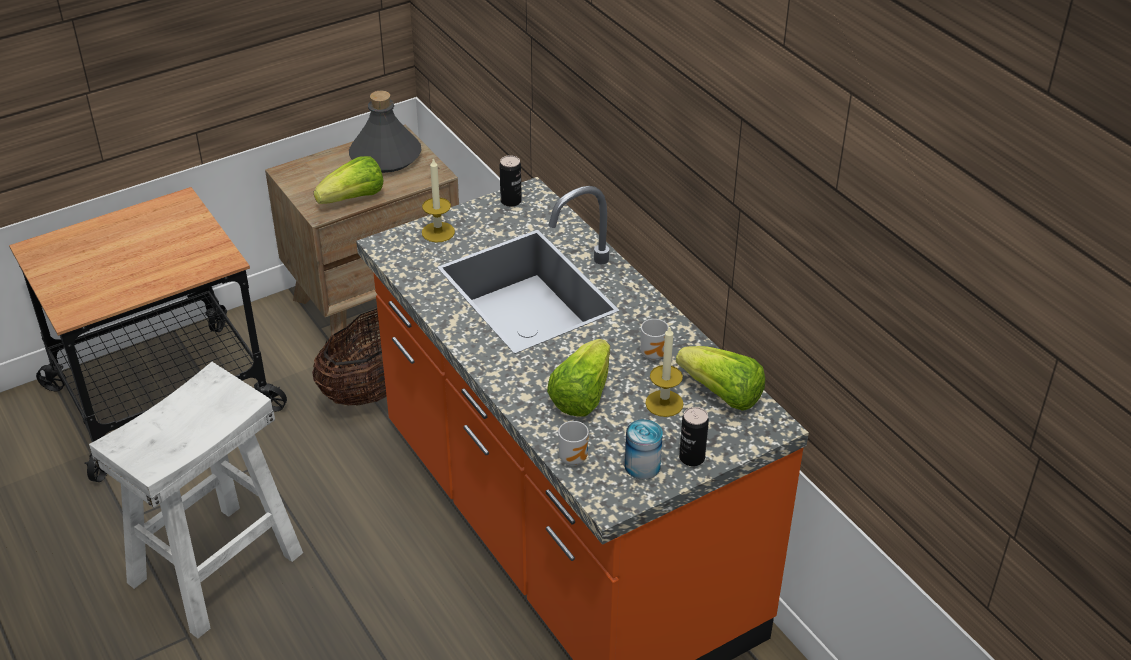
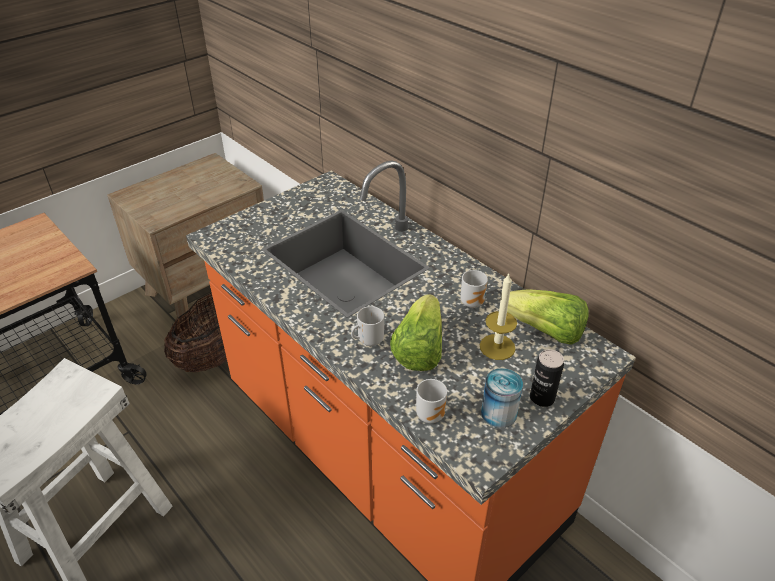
camera: 10 degrees left, 0 degrees up
(354, 198) = (181, 208): lettuce -> none
(386, 156) = (203, 176): grey bottle -> none
(438, 232) = (257, 220): candle -> none
(511, 201) = (314, 190): can -> none
(531, 380) = (368, 341): none -> mug

